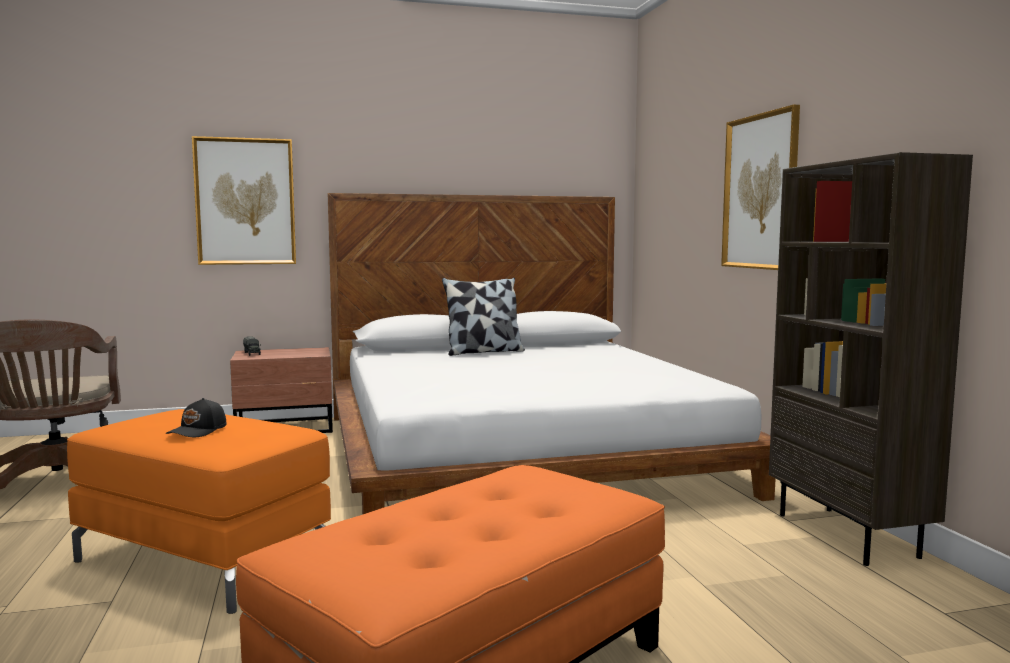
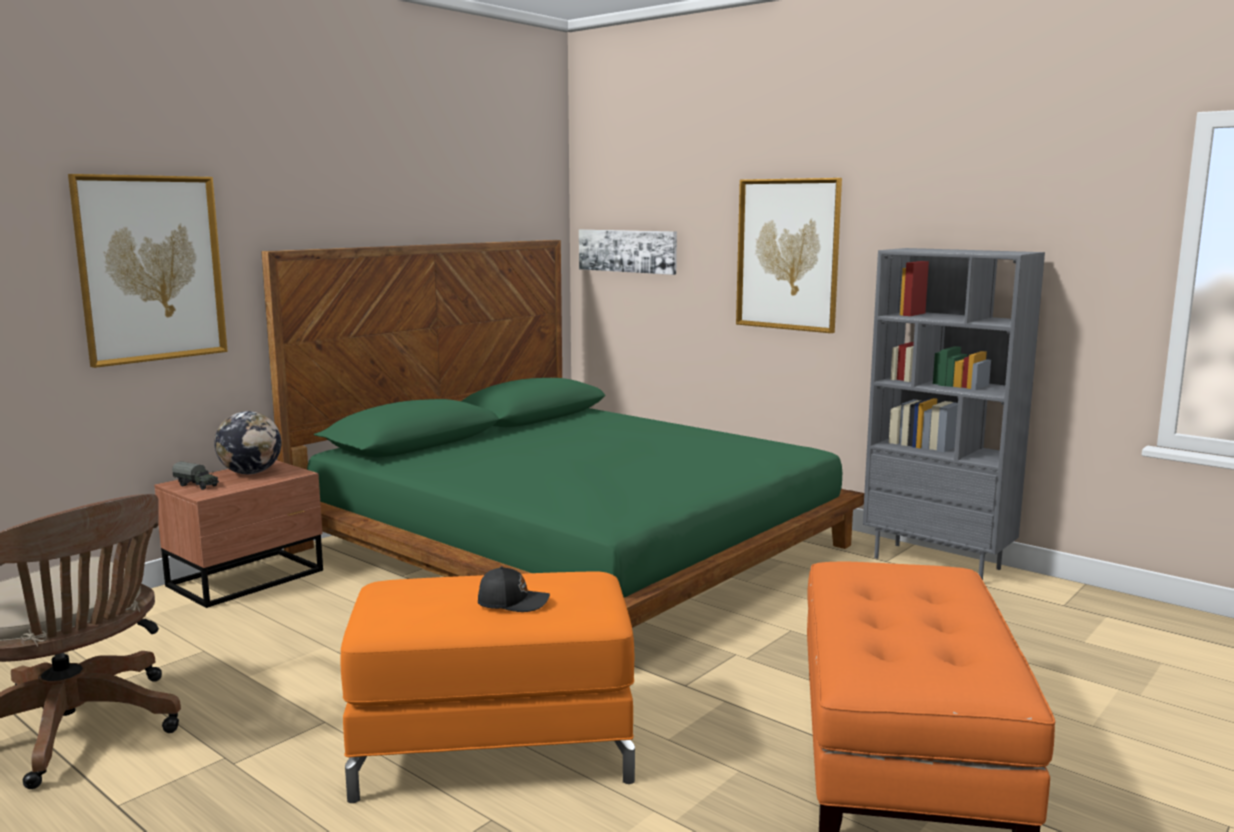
camera: 35 degrees left, 5 degrees up
(198, 431) = (512, 602): black cap -> black cap turned 75 degrees counterclockwise
(296, 351) = (250, 473): none -> globe
(483, 352) = (498, 440): pillow -> none
(519, 452) = (575, 548): white bed -> green bed
(663, 203) = (627, 251): none -> picture
(848, 535) = (938, 563): brown bookcase -> grey bookcase

